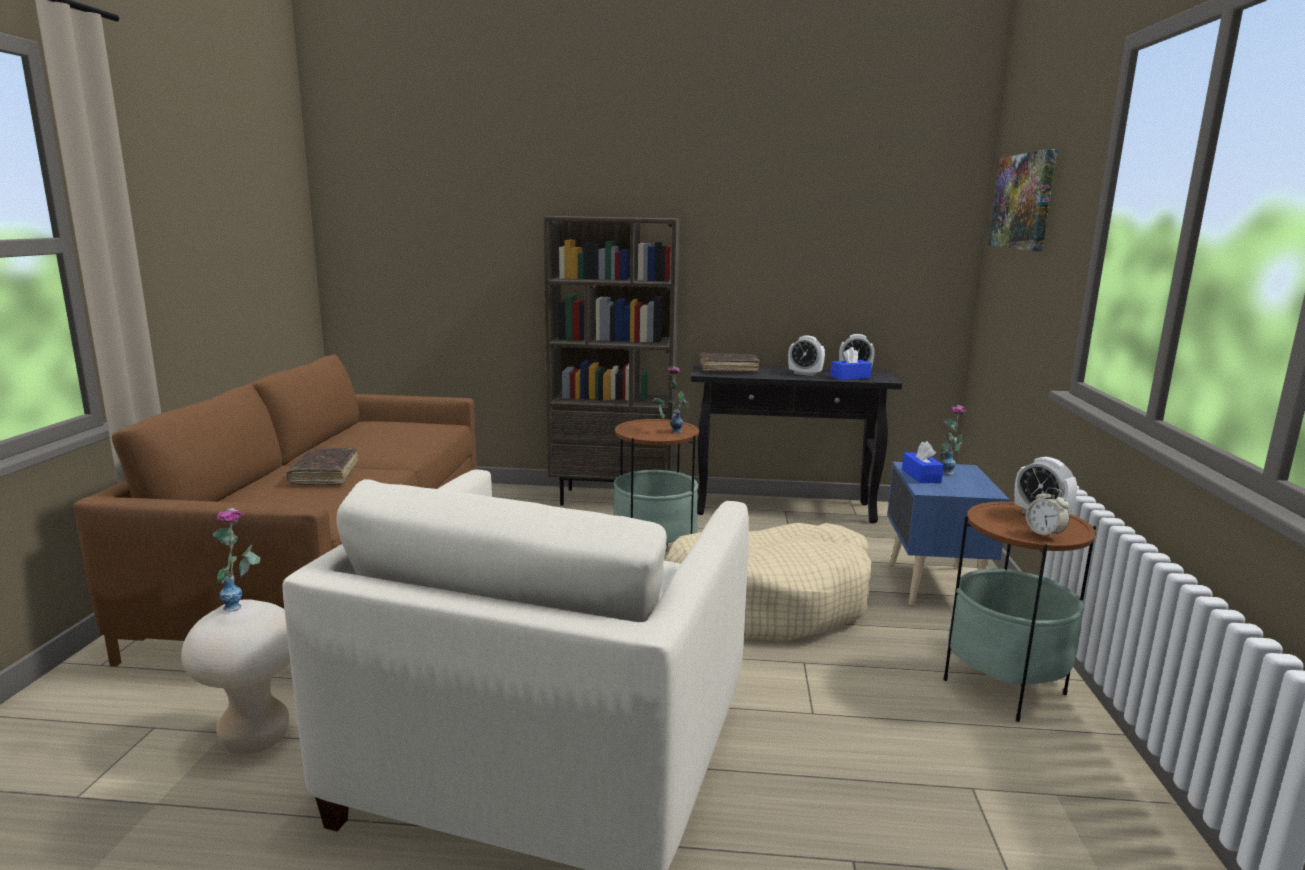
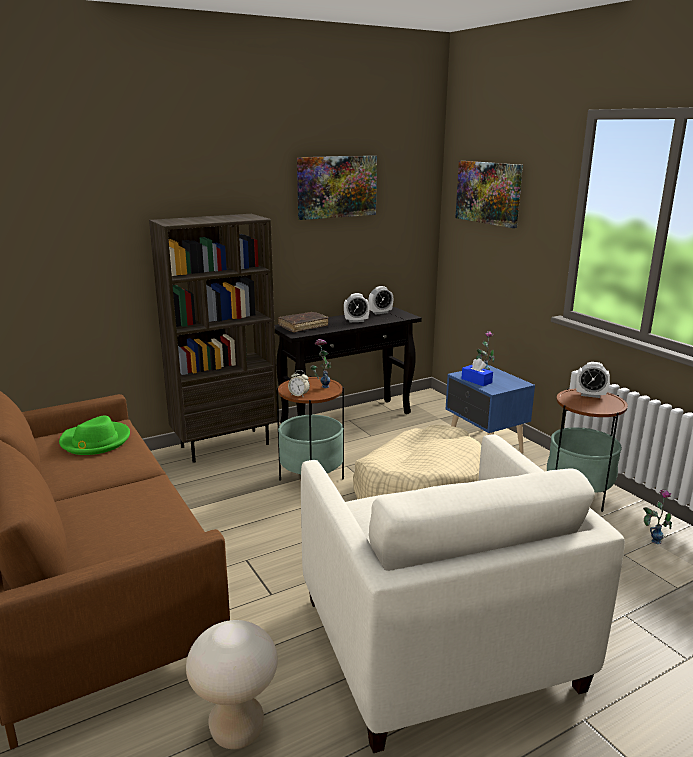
camera: 35 degrees left, 5 degrees up
(243, 603) = (231, 628): vase -> vase (653, 538)
(325, 475) = (113, 502): brown book -> none
(401, 432) = (95, 441): none -> green hat
(806, 192) = (336, 187): none -> picture
(850, 377) = (386, 318): blue tissue box -> none
(1044, 533) = (609, 406): alarm clock -> alarm clock (299, 395)

